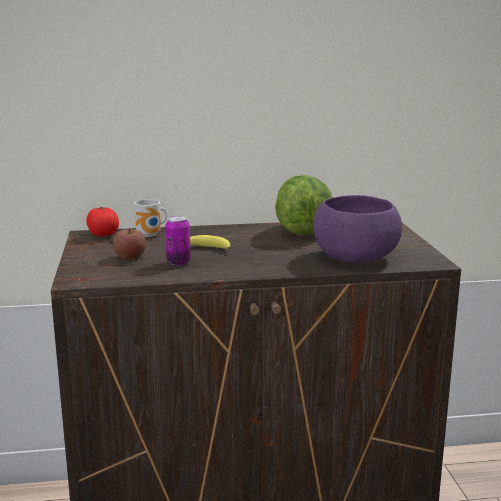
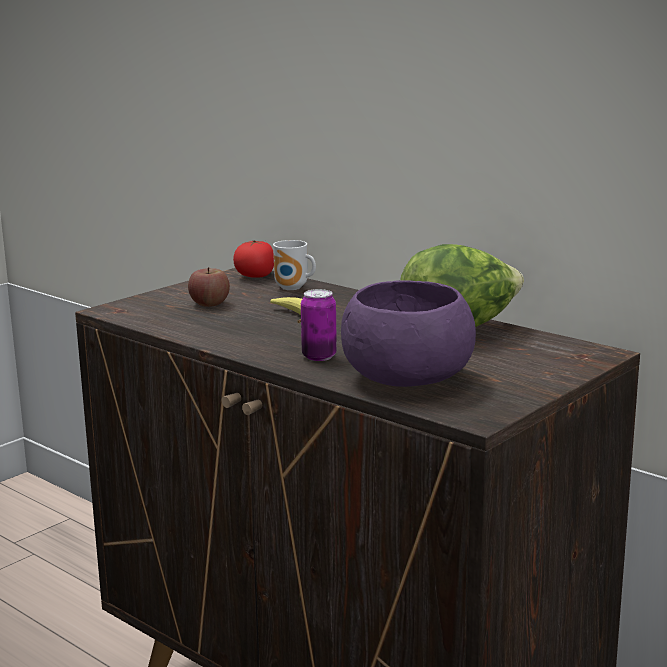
camera: 50 degrees right, 0 degrees up
(178, 262) = (229, 322): can -> can (319, 356)

